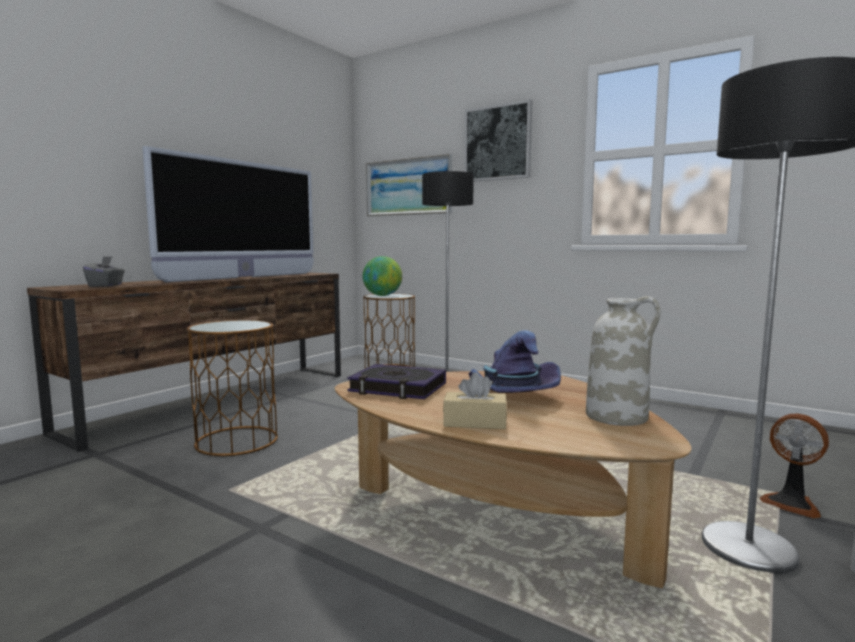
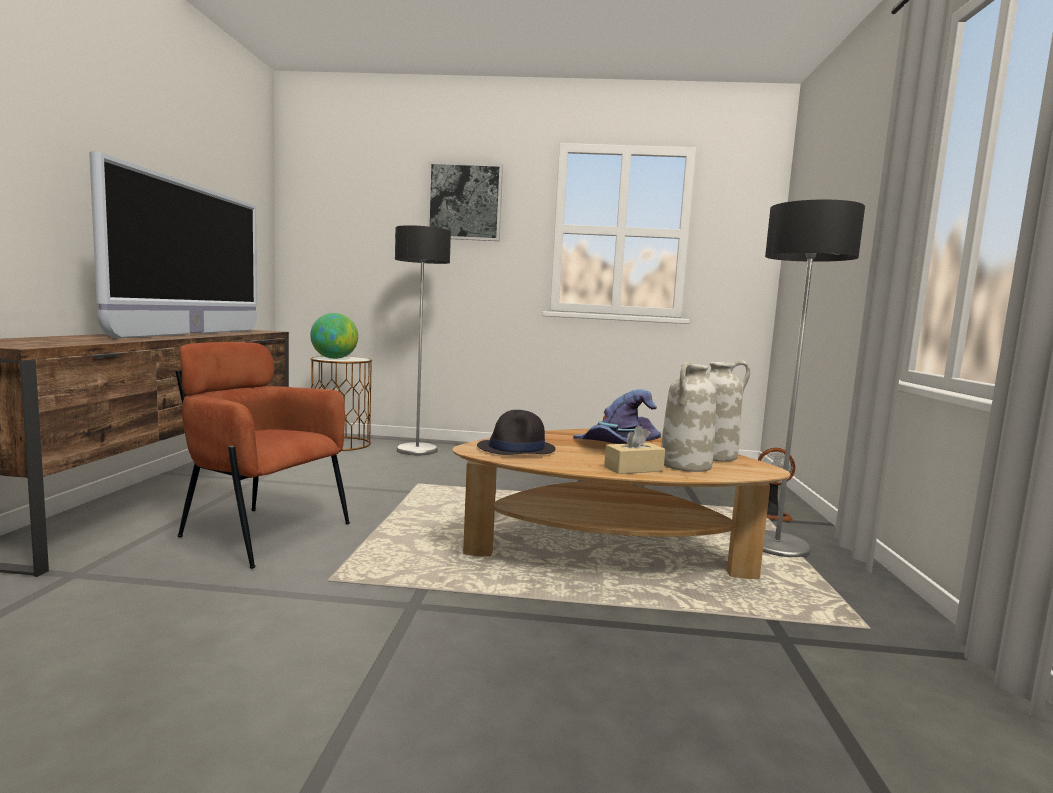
camera: 30 degrees left, 0 degrees up
(106, 285) = (47, 342): grey tissue box -> none
(237, 441) = (260, 533): brown side table -> brown armchair
(397, 388) = (516, 449): book -> black hat
(408, 187) = (352, 235): picture -> none
(550, 425) = (685, 465): none -> white vase

